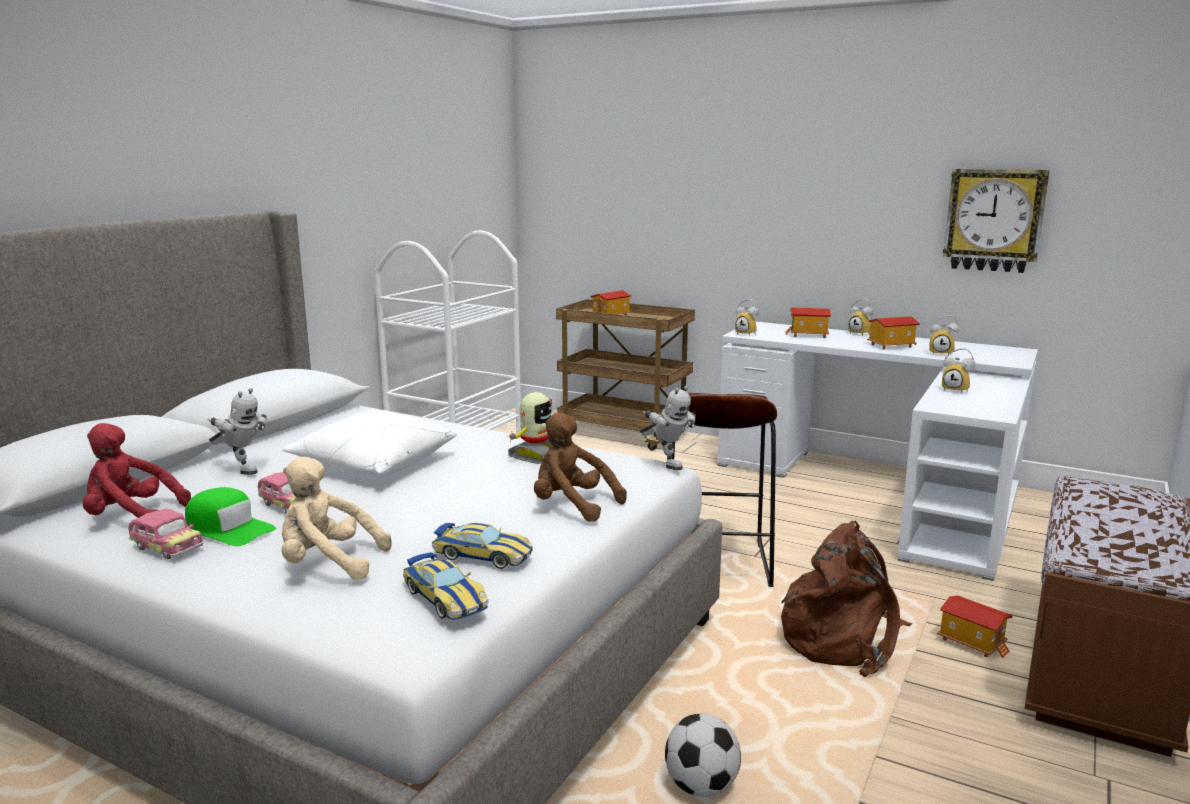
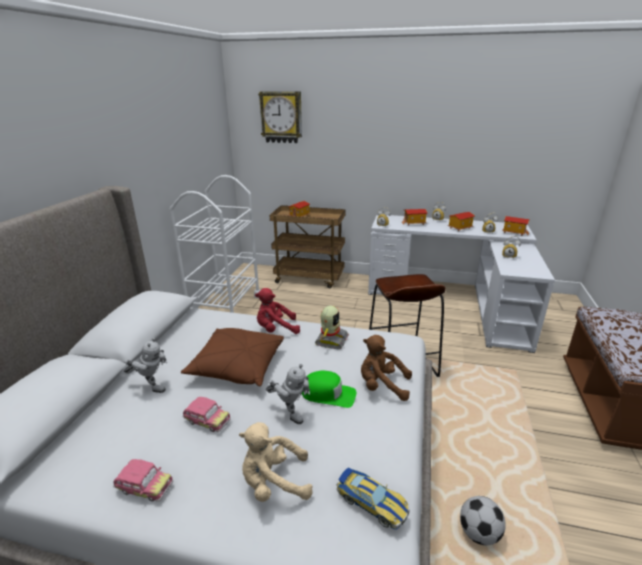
camera: 15 degrees left, 10 degrees up
(131, 517) = (98, 456): red plush toy -> red plush toy (276, 329)
(228, 529) = (179, 455): green cap -> green cap (328, 394)
(373, 465) = (237, 367): white pillow -> brown pillow
(482, 555) = (364, 449): toy car -> none
(667, 463) = (407, 336): toy robot -> toy robot (289, 413)
(843, 639) = (490, 407): brown backpack -> none
(972, 642) = (547, 396): toy house -> toy house (514, 232)
(994, 220) = (509, 158): wall clock -> wall clock (281, 117)

